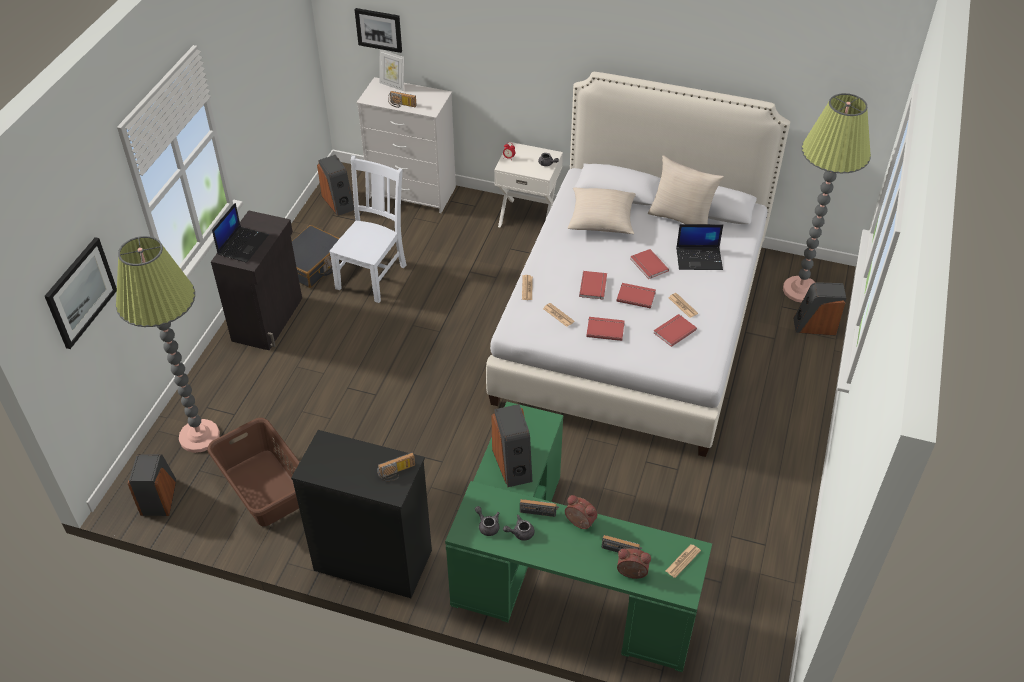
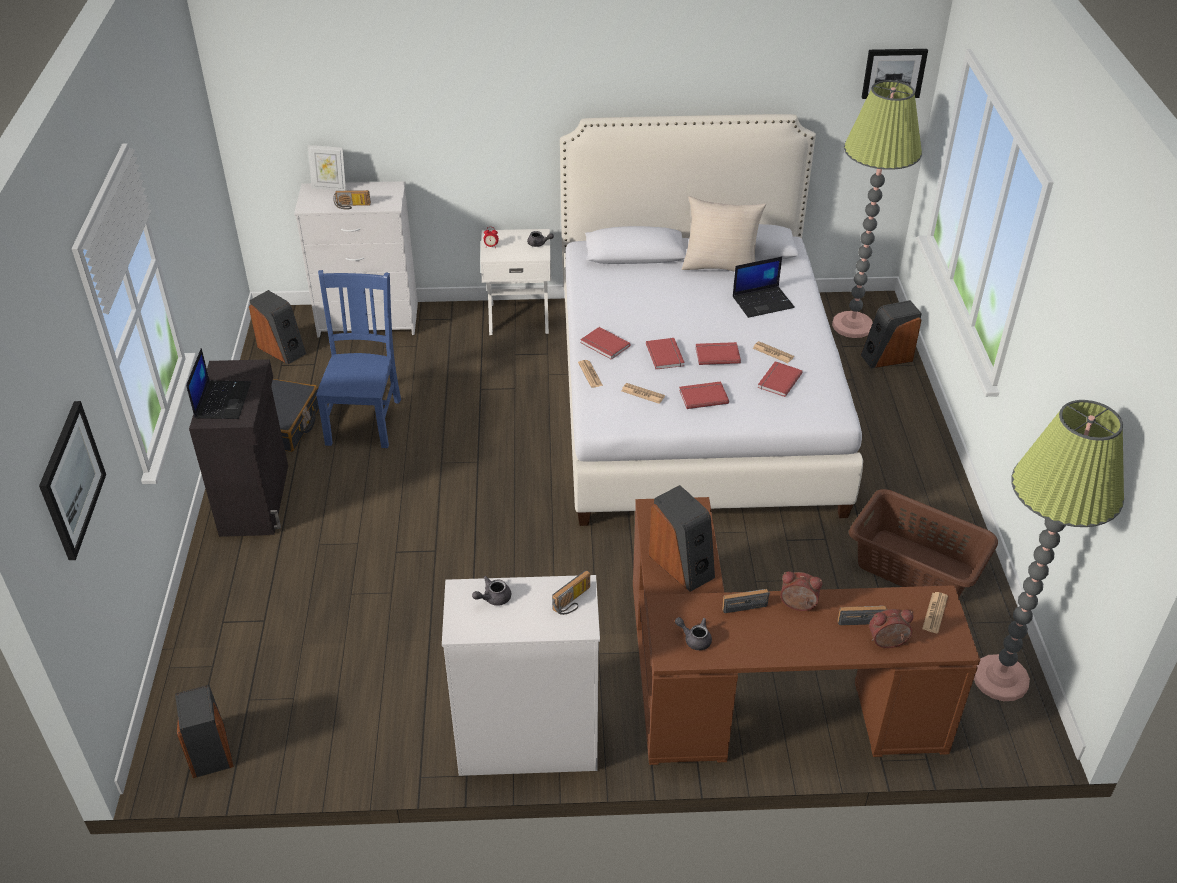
camera: 20 degrees left, 5 degrees down
(199, 436) = (230, 659): floor lamp -> floor lamp (1000, 679)
(265, 488) = (347, 697): brown laundry basket -> brown laundry basket (915, 568)
(372, 560) = (526, 741): black dresser -> white dresser
(373, 275) = (365, 419): white chair -> blue chair
(379, 29) = (303, 120): picture -> picture (893, 73)
(520, 533) = (737, 636): grey teapot -> grey teapot (493, 598)
(556, 577) = (754, 694): green desk -> brown desk
(602, 220) = (634, 286): beige pillow -> none
(648, 265) = (712, 321): red book -> red book (604, 345)

